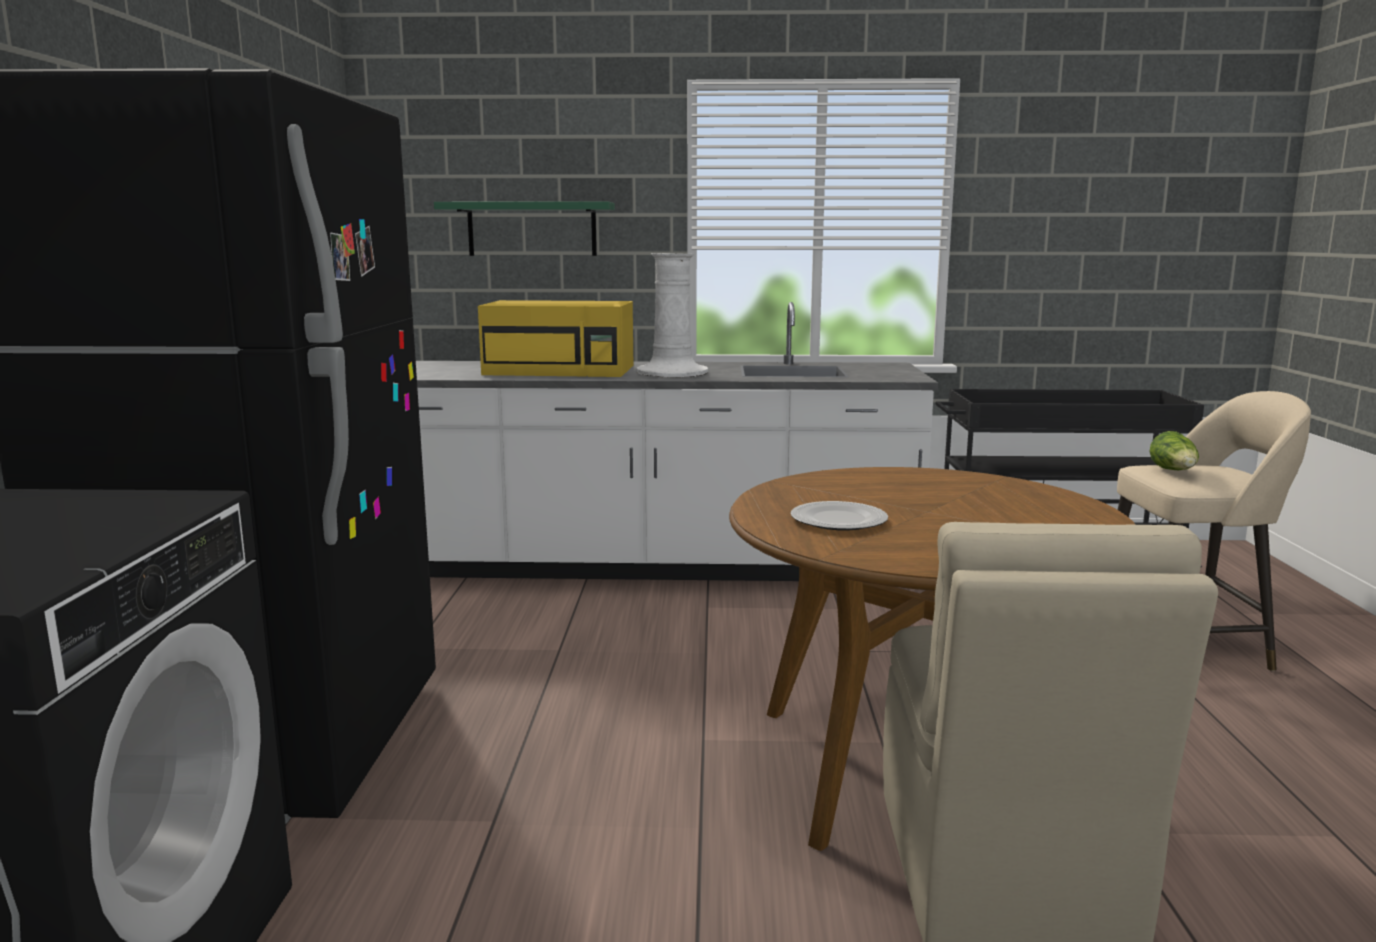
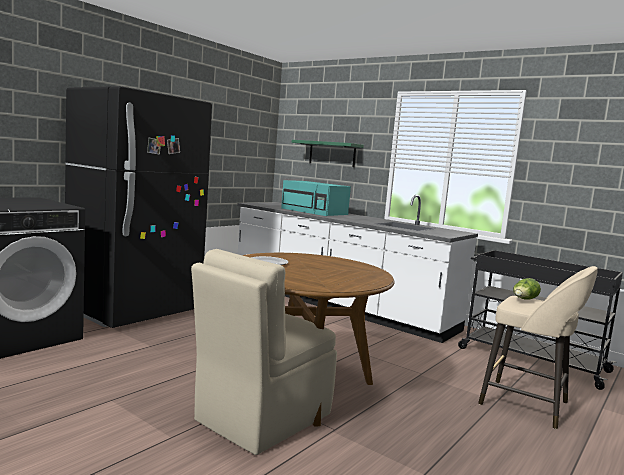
camera: 35 degrees right, 5 degrees down
(561, 370) = (315, 211): yellow microwave -> turquoise microwave
(672, 373) = (351, 218): white vase -> none

